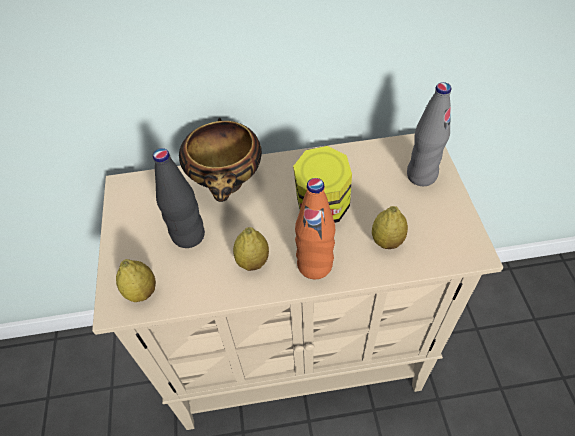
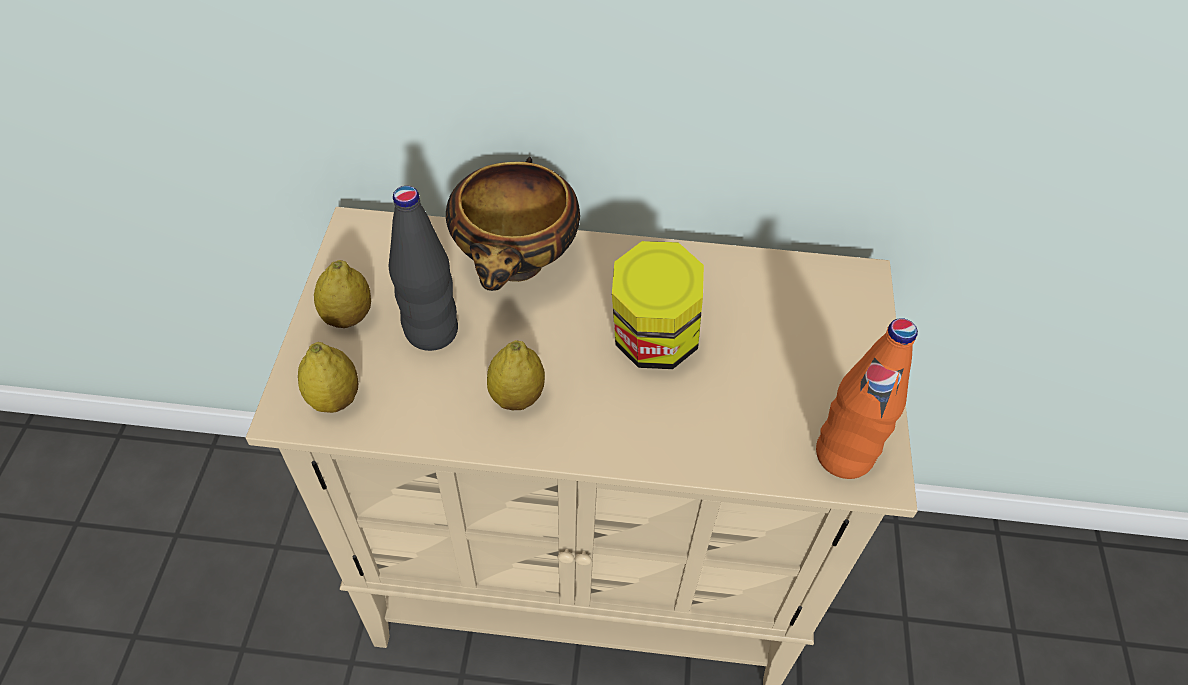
camera: 10 degrees right, 0 degrees up
(314, 265) = (611, 428): orange bottle -> orange bottle (843, 455)
(387, 241) = (740, 419): lemon -> lemon (348, 317)
(421, 175) = (834, 328): grey bottle -> none

